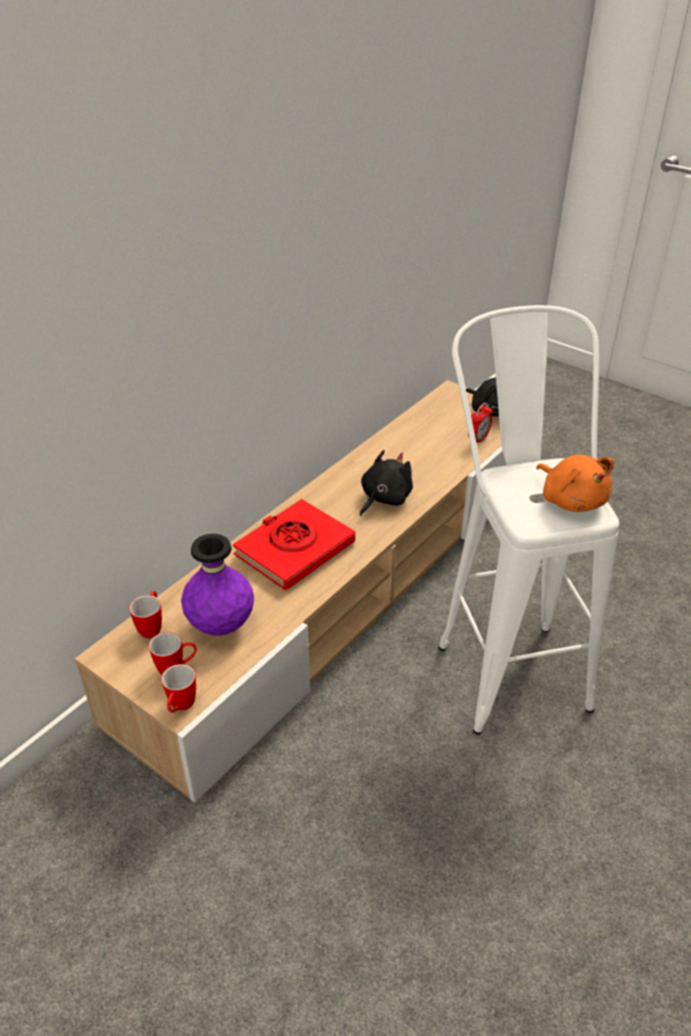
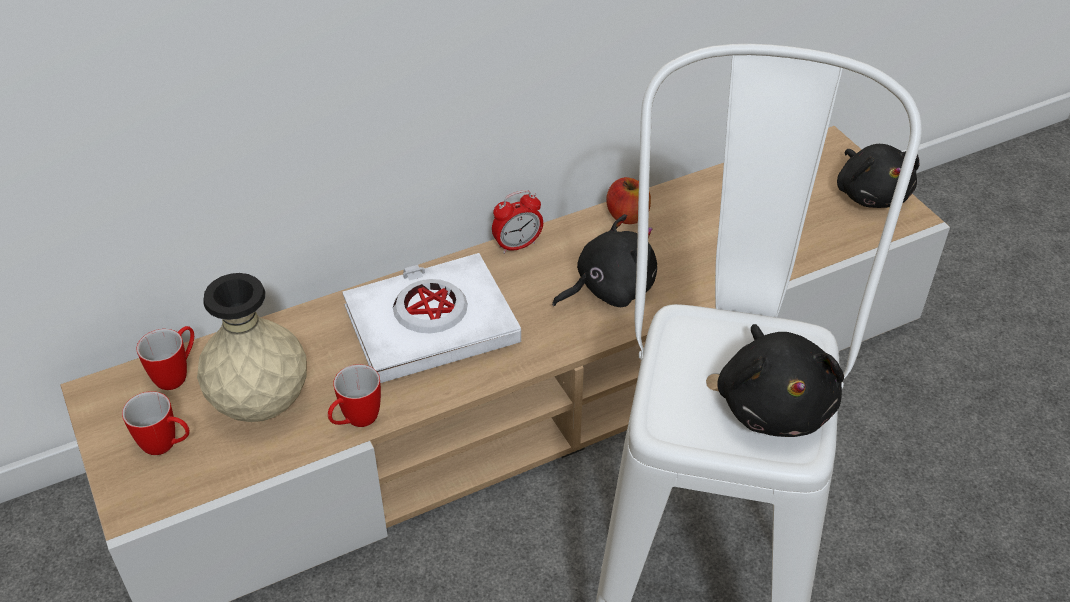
camera: 25 degrees right, 5 degrees up
(180, 707) = (134, 504): mug -> mug (355, 422)
(221, 625) = (262, 405): purple vase -> beige vase
(294, 549) = (431, 326): red book -> white book
(367, 457) = (627, 216): none -> apple
(478, 439) = (818, 237): alarm clock -> alarm clock (517, 245)
(571, 499) = (774, 404): orange plush toy -> black plush toy

